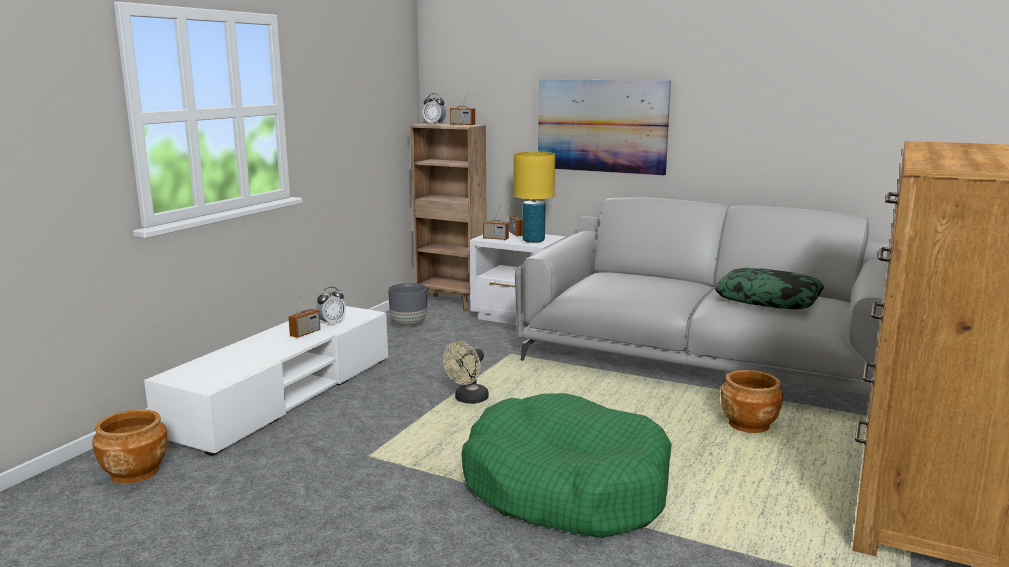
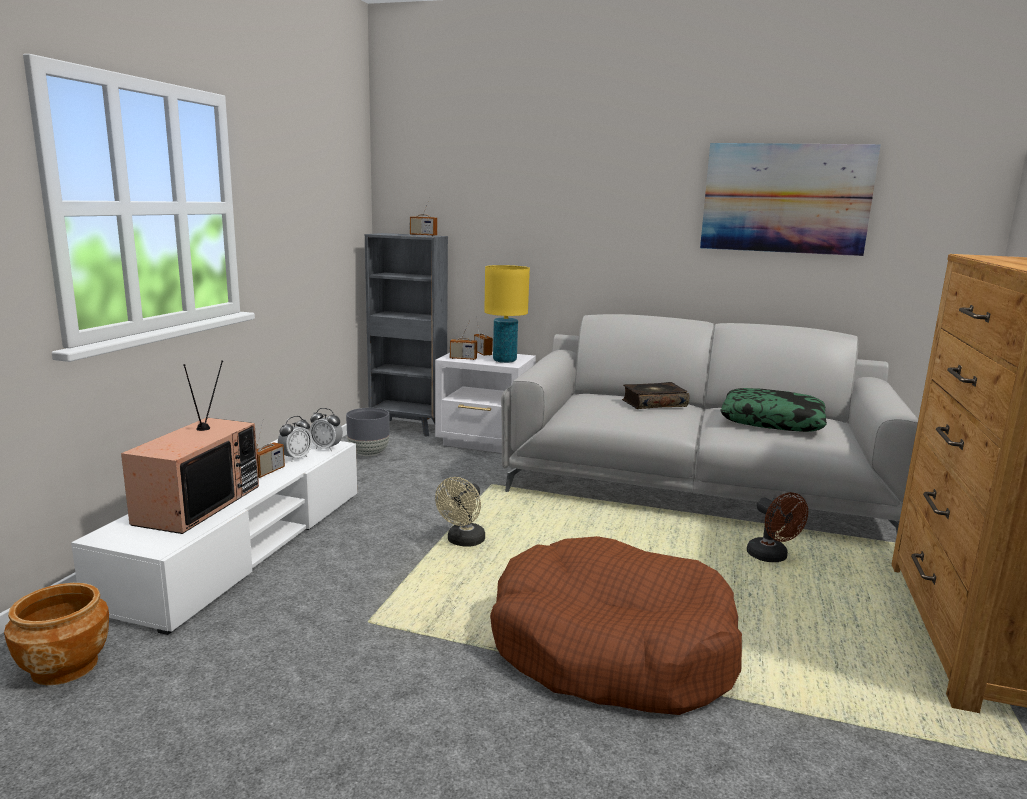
camera: 10 degrees left, 0 degrees up
(243, 356) = (197, 503): none -> television
(434, 124) = (391, 234): alarm clock -> alarm clock (326, 448)
(451, 303) = (408, 428): brown bookcase -> grey bookcase
(565, 487) = (611, 648): green dog bed -> brown dog bed
(602, 126) = (576, 239): picture -> picture (785, 198)
(660, 281) = (653, 403): none -> book
(748, 425) = (771, 557): brown planter -> brown fan

